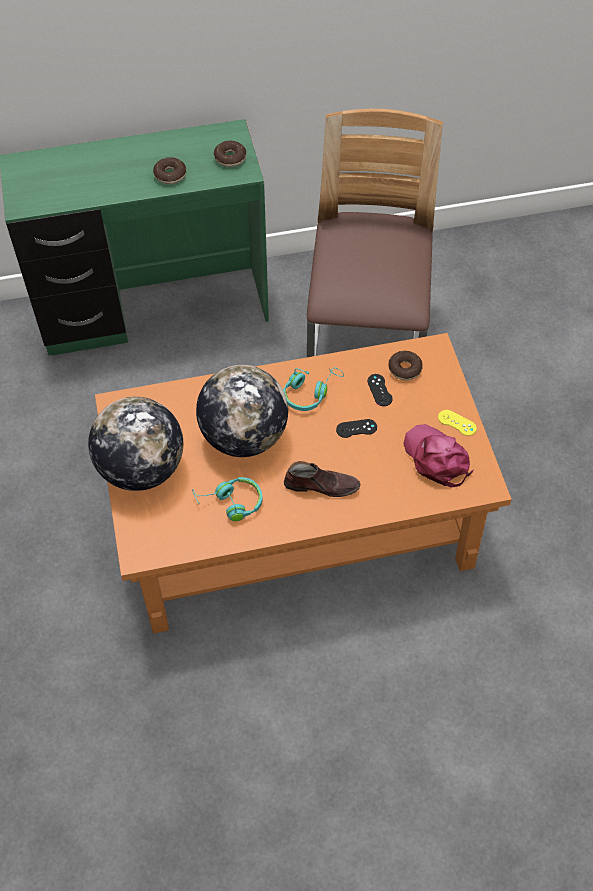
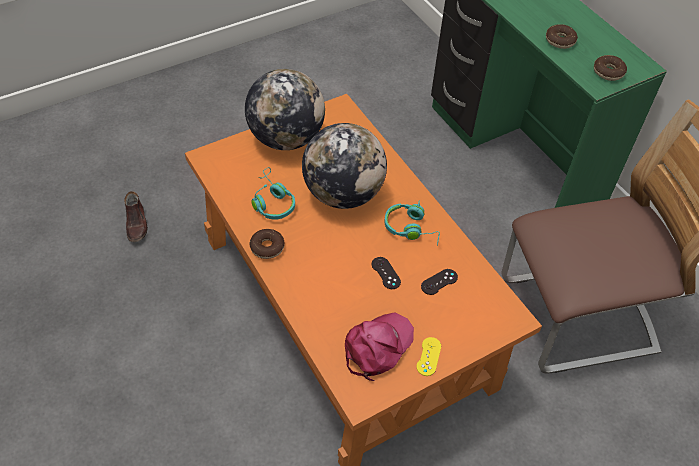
camera: 70 degrees right, 5 degrees down
(321, 485) = (312, 260): brown shoe -> brown shoe (136, 223)
(404, 369) = (475, 297): donut -> donut (267, 247)

